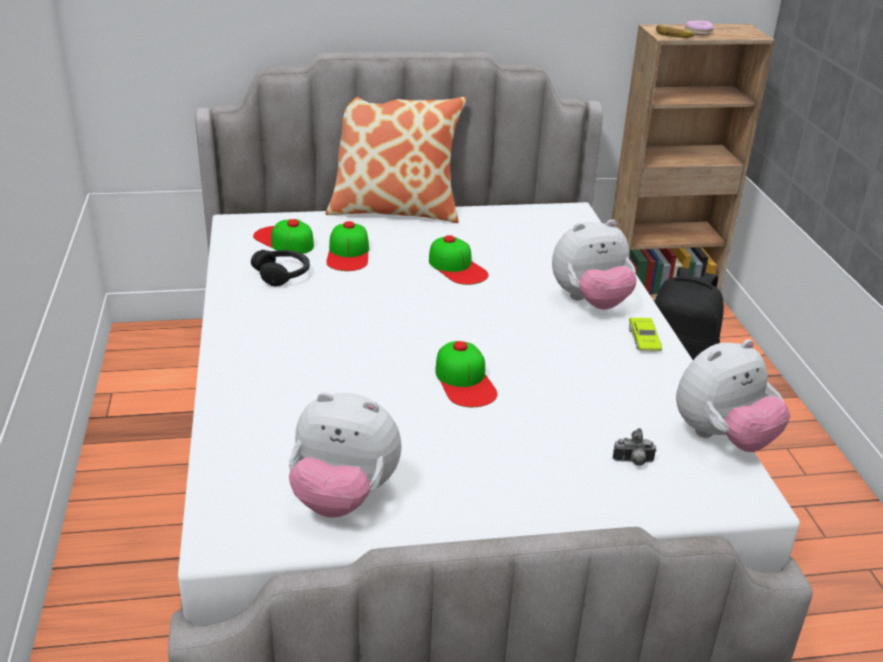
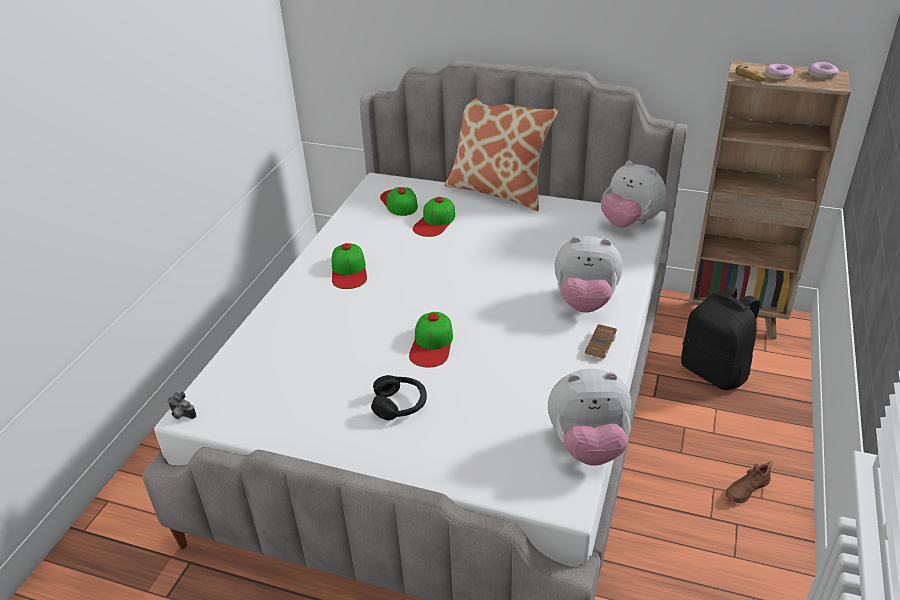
camera: 30 degrees right, 5 degrees up
(282, 274) = (376, 230): black headphones -> black headphones (400, 404)
(343, 497) = (282, 407): plush toy -> plush toy (629, 223)
(457, 267) = (505, 249): cap -> cap (349, 271)
(633, 462) = (499, 444): camera -> camera (181, 415)
(644, 340) = (600, 345): green toy car -> brown toy car
(734, 29) = (822, 75): none -> donut
(786, 470) = (746, 488): none -> brown shoe

